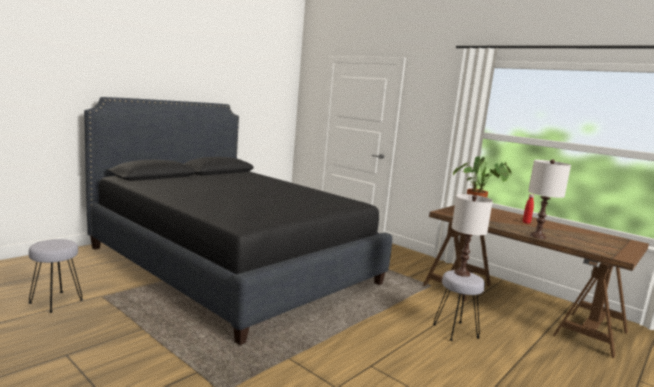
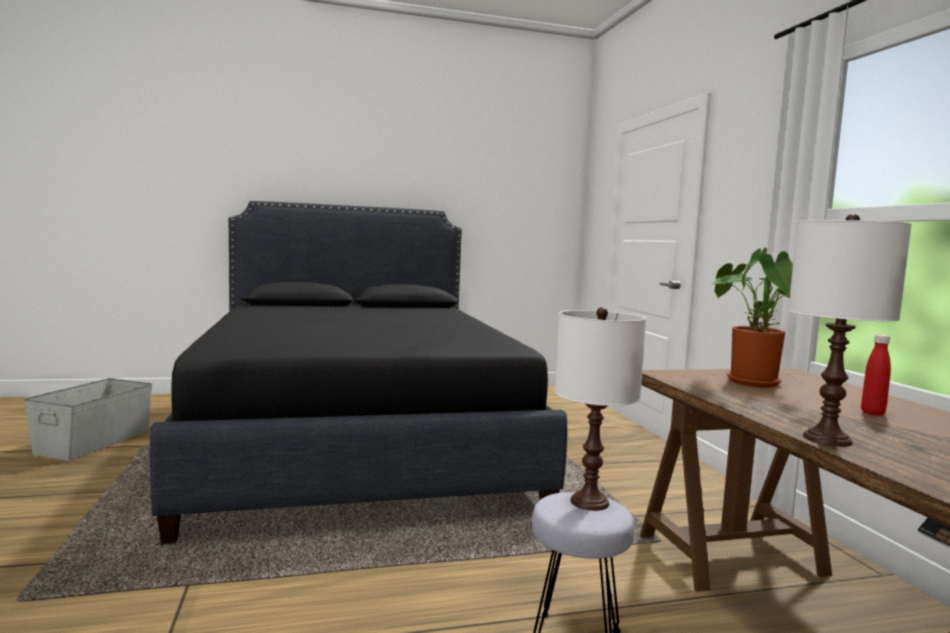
camera: 35 degrees right, 5 degrees down
(55, 302) = (93, 442): grey stool -> grey storage box

